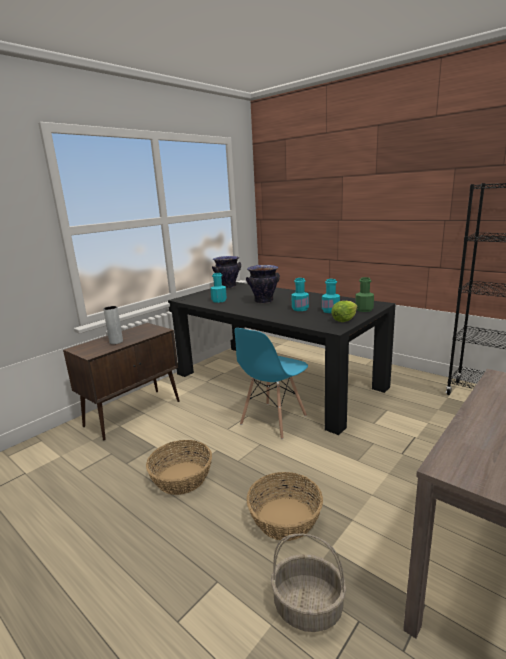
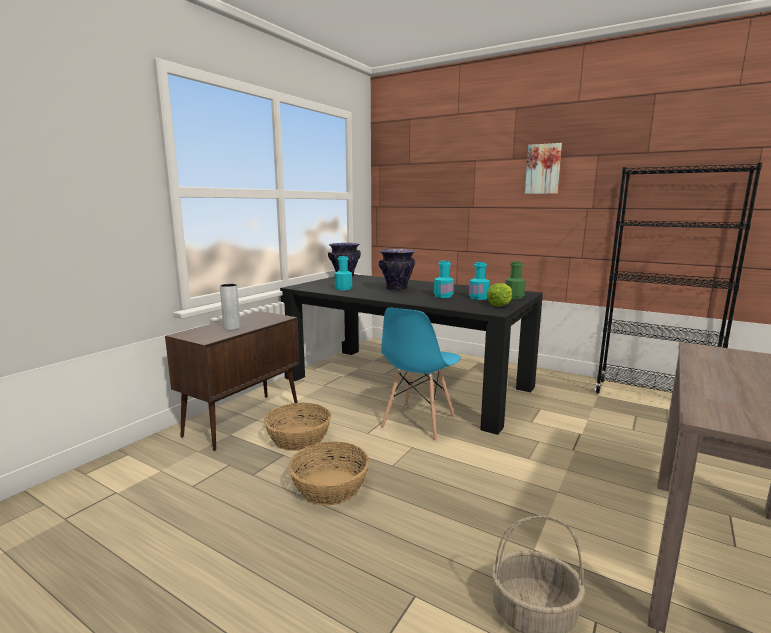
camera: 10 degrees left, 5 degrees down
(285, 518) = (470, 521): basket -> basket (298, 438)
(403, 183) = (543, 169): none -> picture

